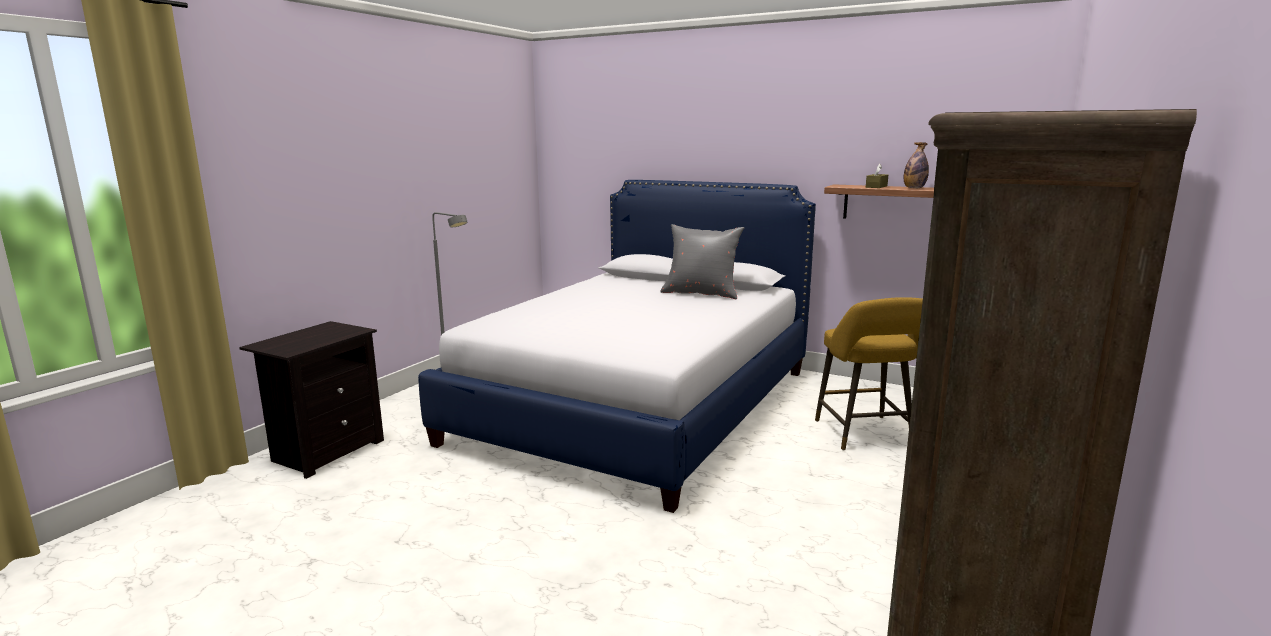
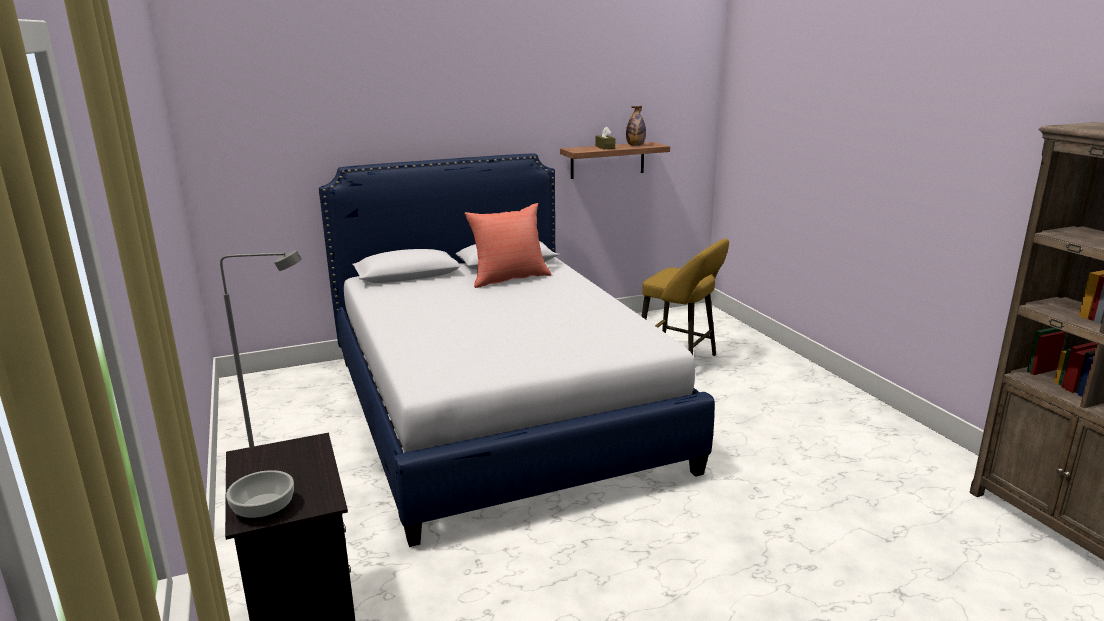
camera: 50 degrees left, 5 degrees up
(273, 344) = (263, 507): none -> bowl
(701, 293) = (509, 278): grey pillow -> red pillow

